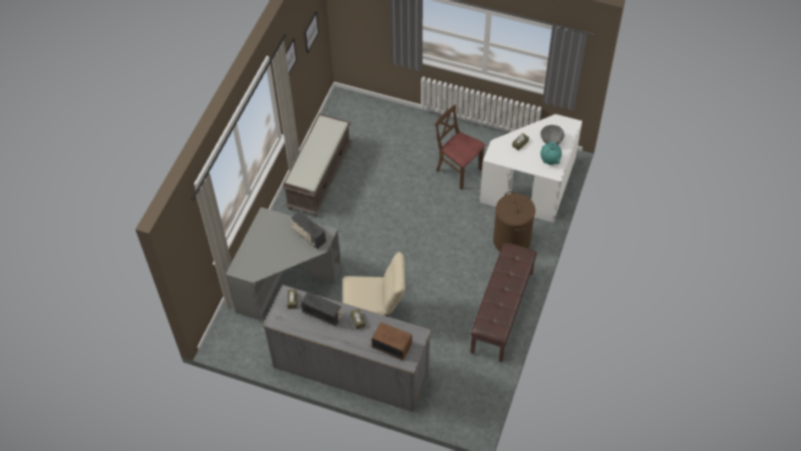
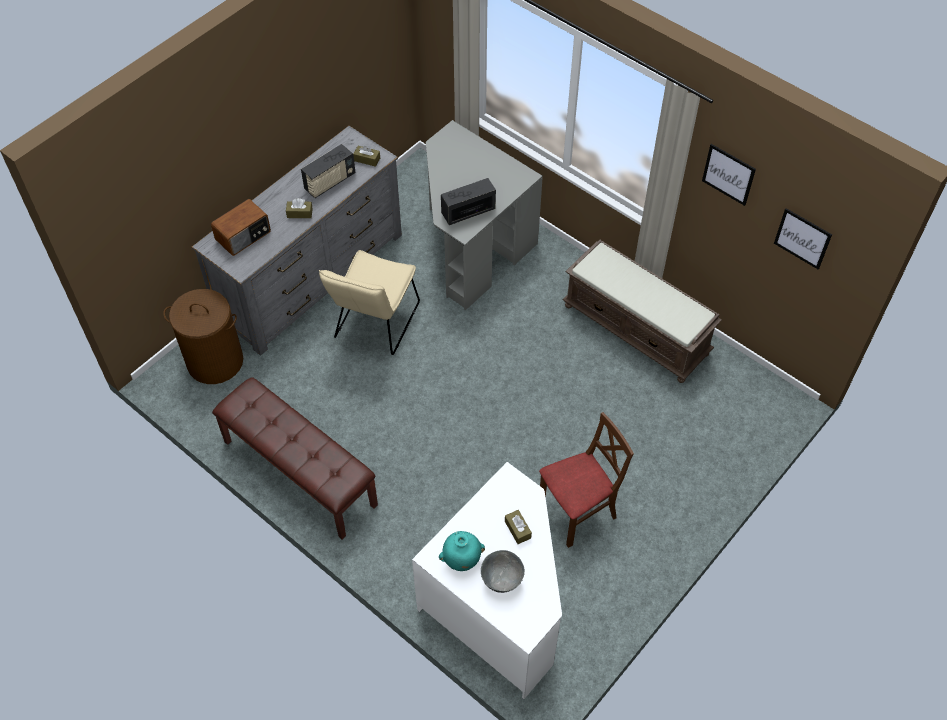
camera: 110 degrees right, 0 degrees up
(512, 240) = (412, 534): brown laundry basket -> brown laundry basket (215, 362)

